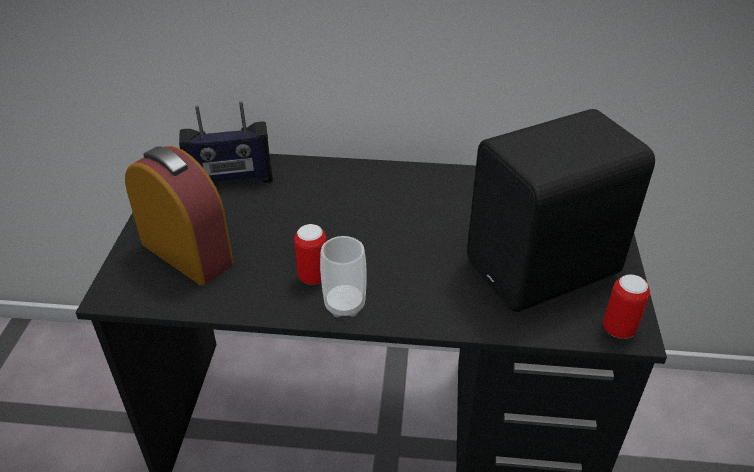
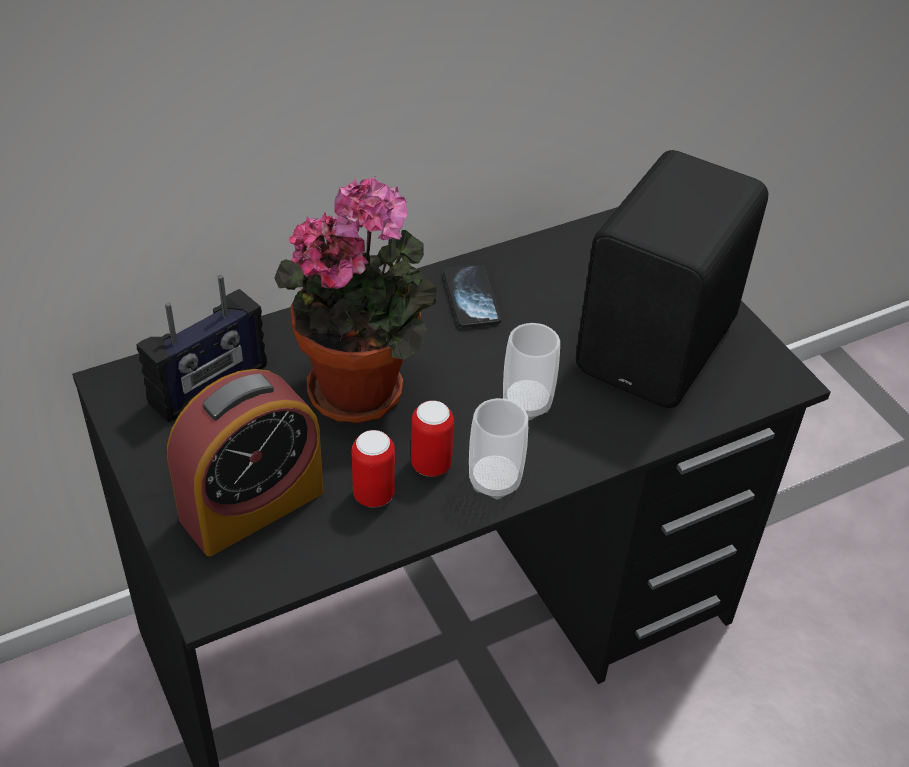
camera: 35 degrees left, 5 degrees up
(187, 253) = (252, 505): alarm clock -> alarm clock turned 135 degrees clockwise
(316, 215) = (363, 387): none -> potted plant
(412, 267) = (527, 404): none -> cup
(435, 190) = (471, 298): none -> phone
(618, 329) = (772, 382): can -> can (373, 495)

